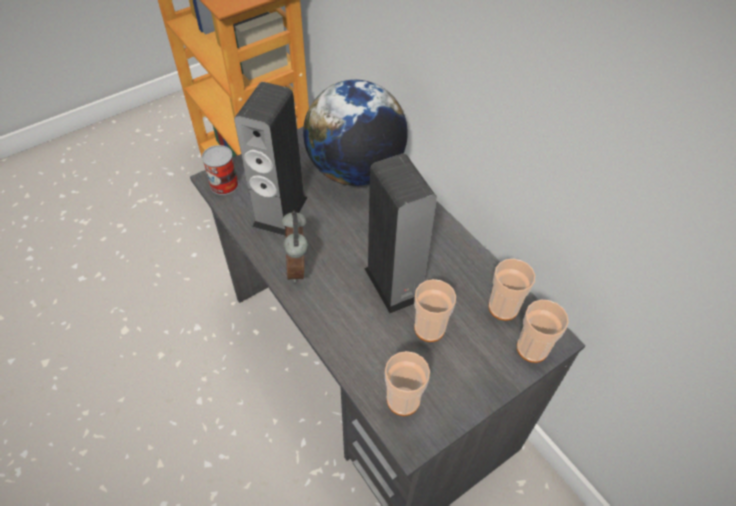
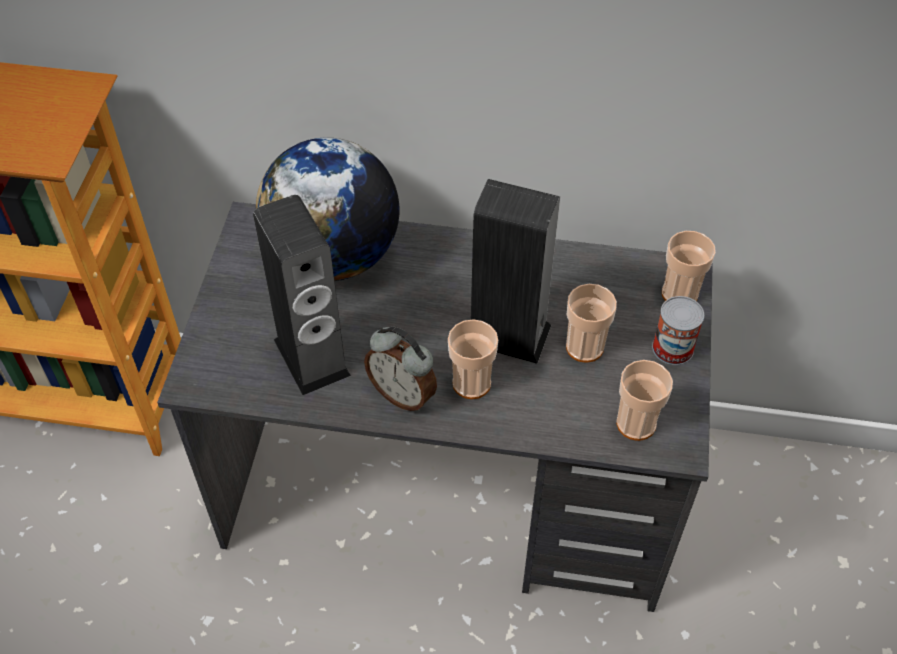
camera: 45 degrees left, 0 degrees up
(224, 184) = (211, 379): can -> can (672, 348)
(503, 307) = (620, 278): cup -> cup (471, 383)

